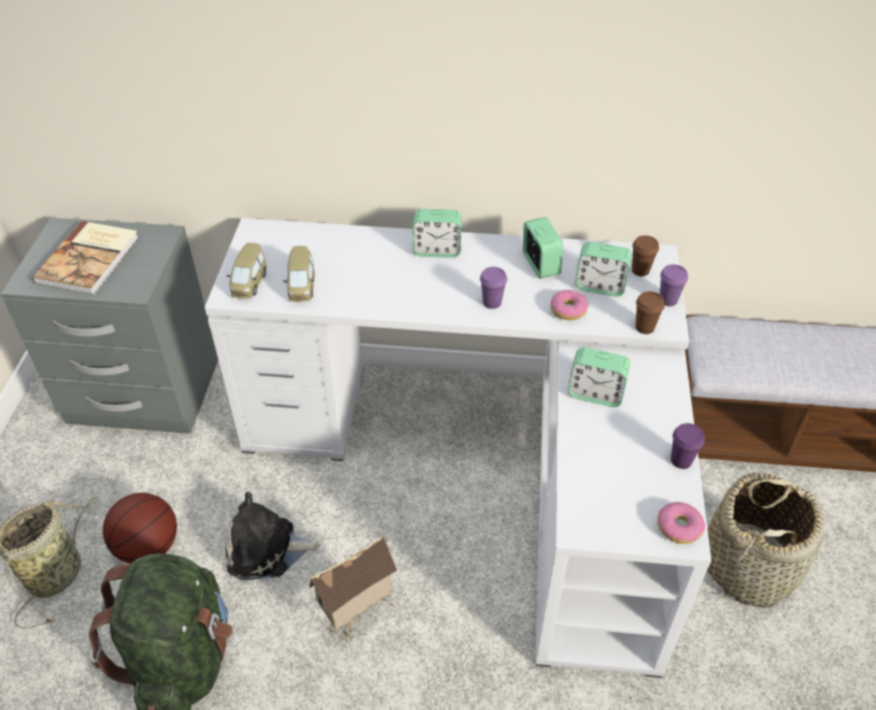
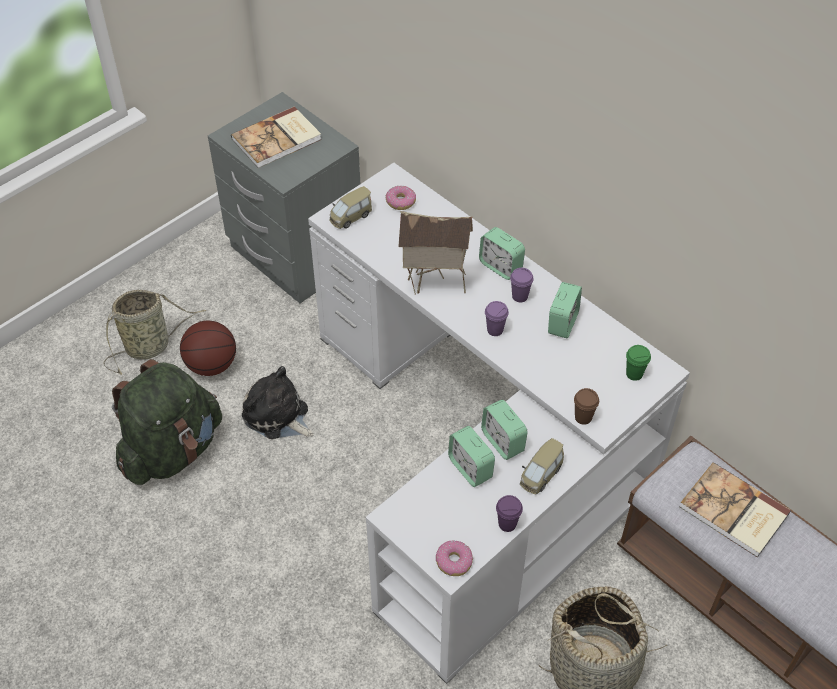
camera: 40 degrees right, 5 degrees up
(301, 286) = (381, 239): toy car -> toy car (540, 475)
(360, 619) = (293, 501): toy house -> toy house (434, 285)
(568, 310) = (542, 369): donut -> donut (400, 202)
(600, 286) = (588, 366): alarm clock -> alarm clock (470, 468)
(640, 270) = (634, 374): brown cup -> green cup
(668, 300) = (627, 409): purple cup -> purple cup (520, 296)
(779, 348) = (733, 512): none -> book

